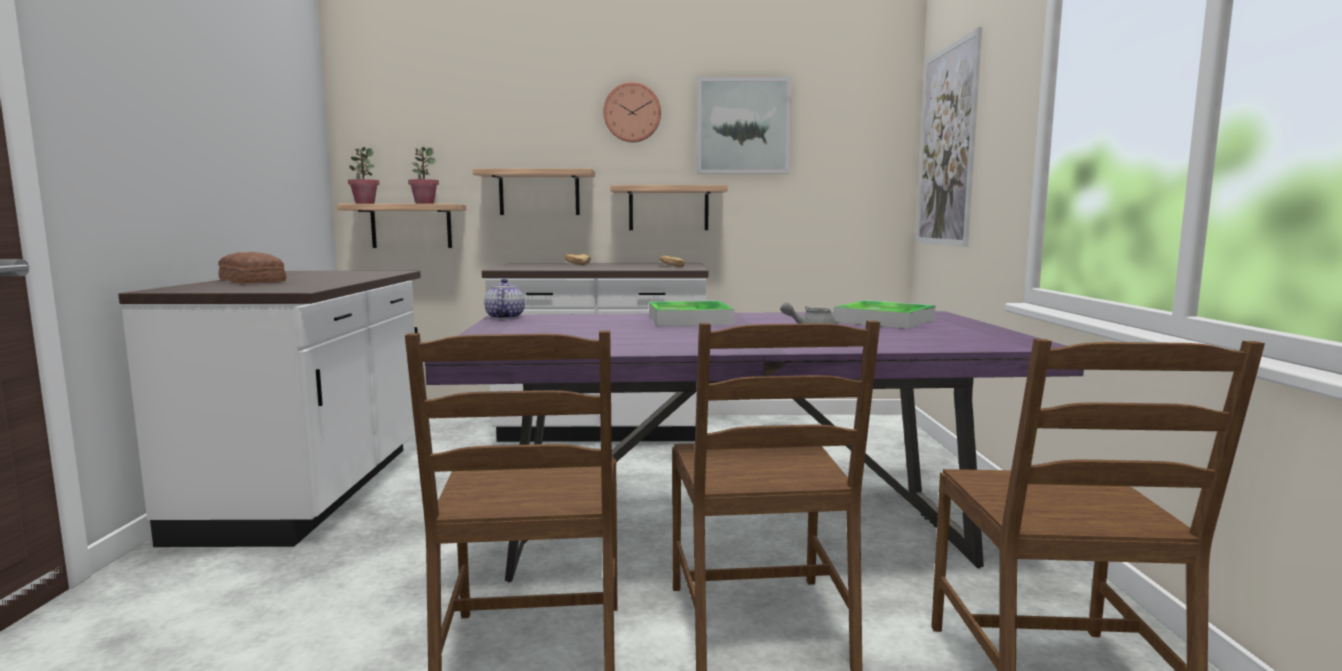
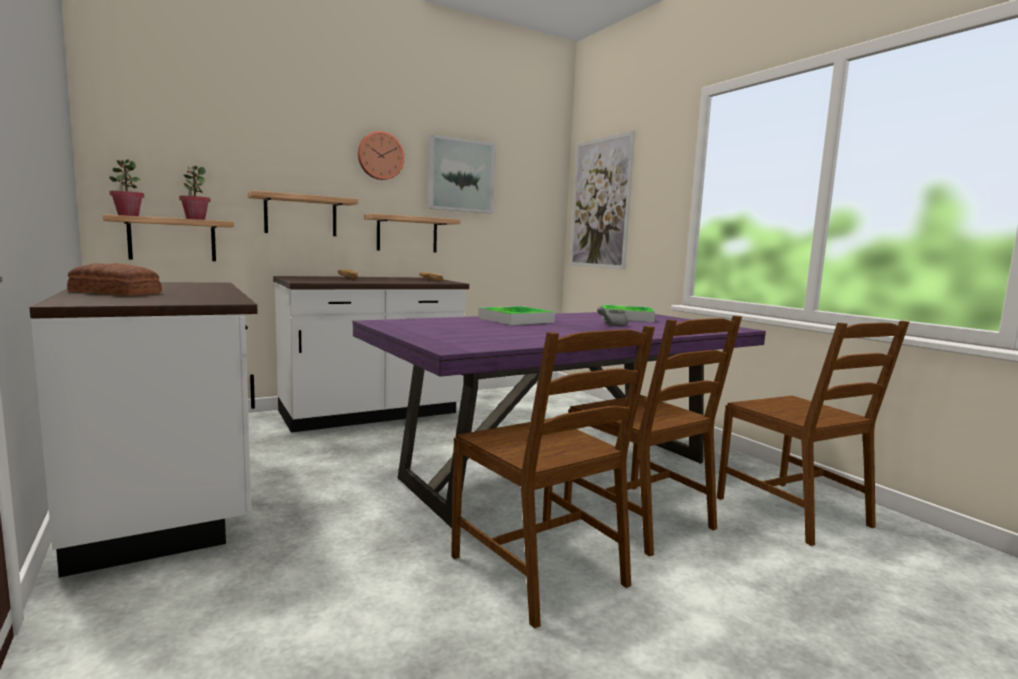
camera: 30 degrees left, 0 degrees up
(504, 317) = (376, 322): teapot -> none

